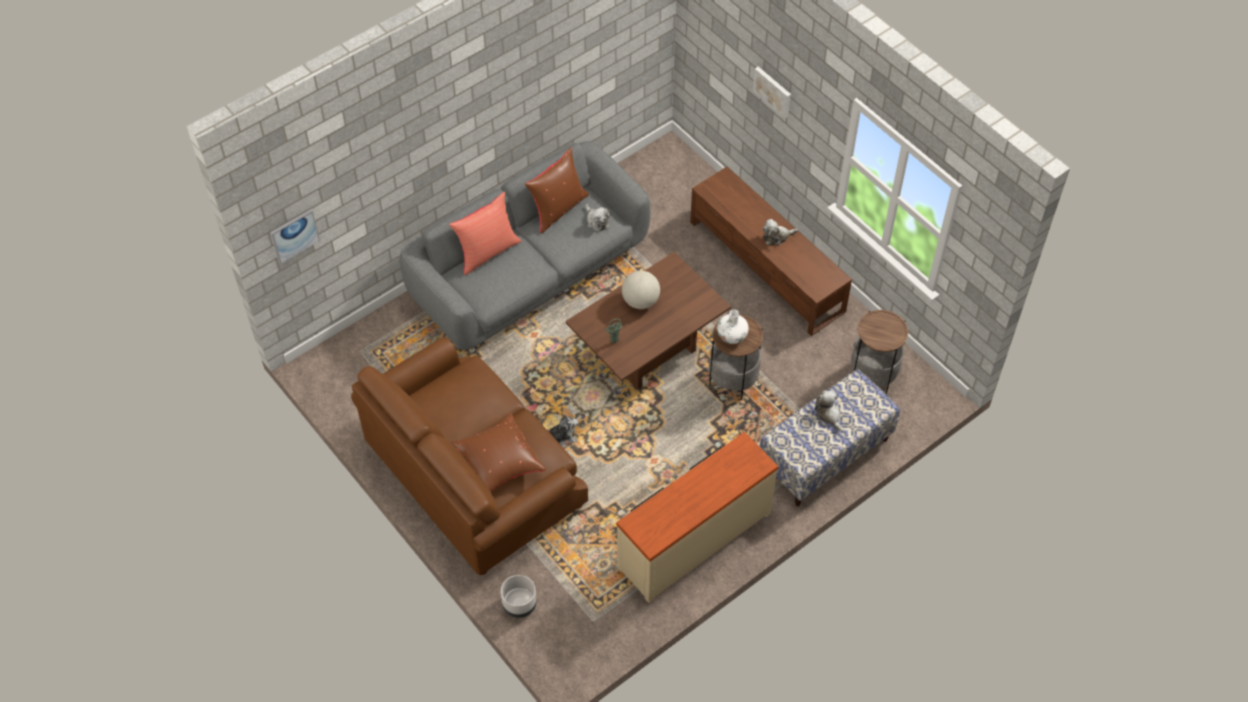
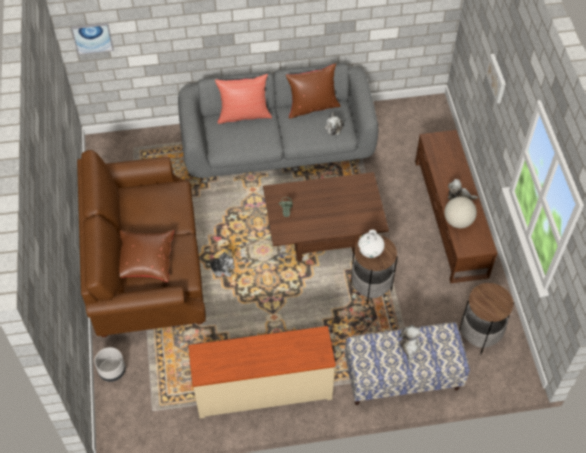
camera: 30 degrees right, 0 degrees up
(640, 301) = (325, 196): globe -> globe (458, 221)

